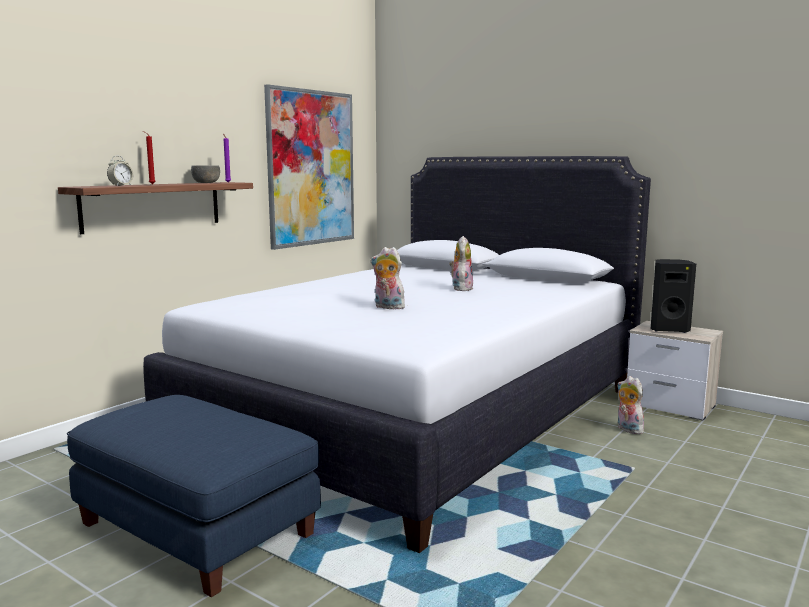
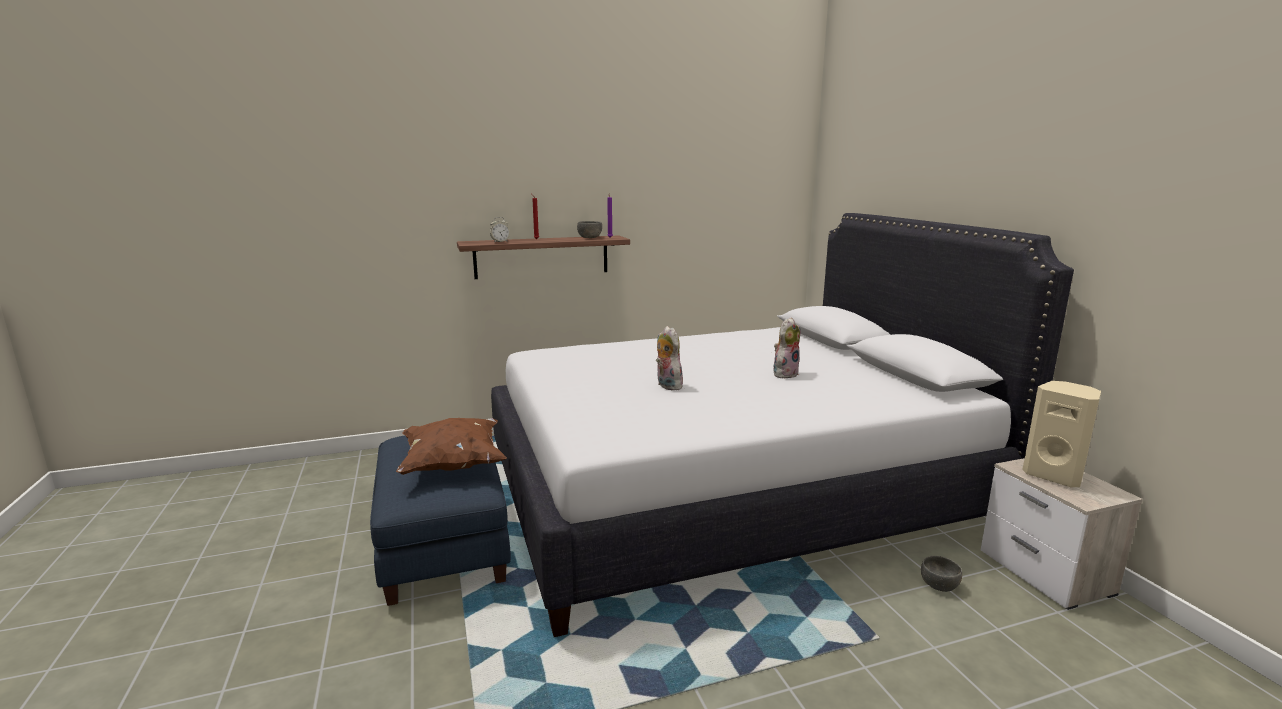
camera: 35 degrees right, 5 degrees up
(216, 422) = (453, 465): none -> brown pillow
(311, 168) = (721, 220): picture -> none
(627, 429) = (939, 585): plush toy -> grey bowl
(668, 329) = (1054, 475): black speaker -> beige speaker

